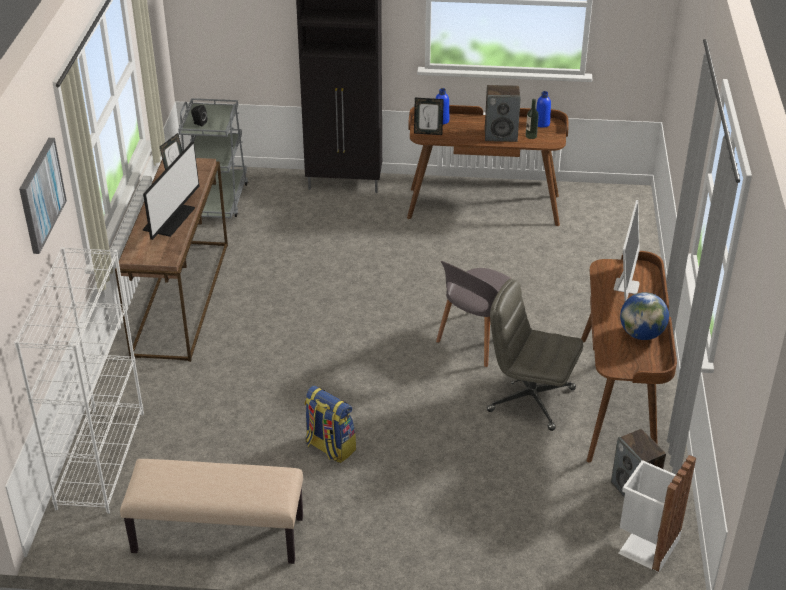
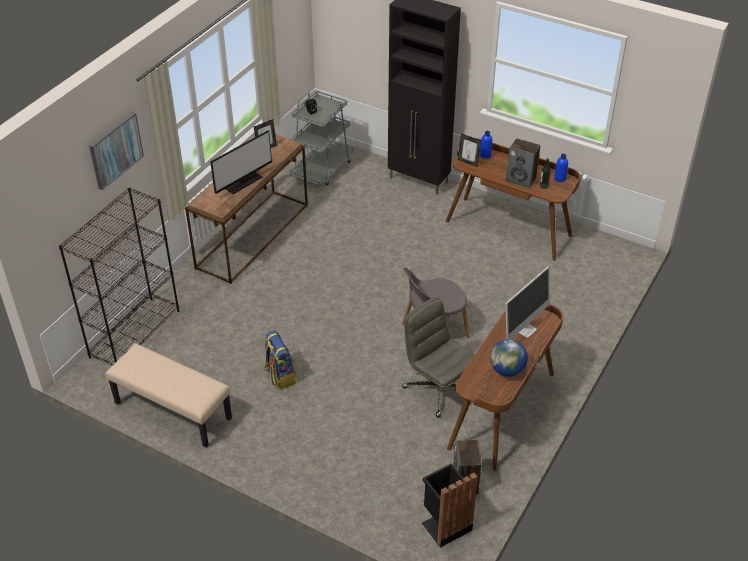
camera: 25 degrees right, 5 degrees up
(100, 459) = (135, 333): white bookcase -> black bookcase
(646, 545) = (445, 525): white trash can -> black trash can

